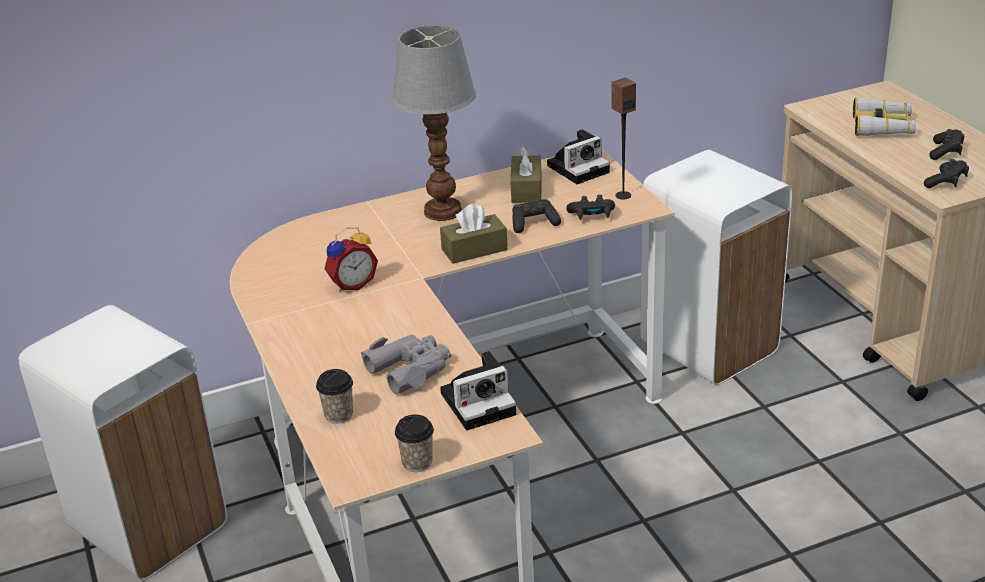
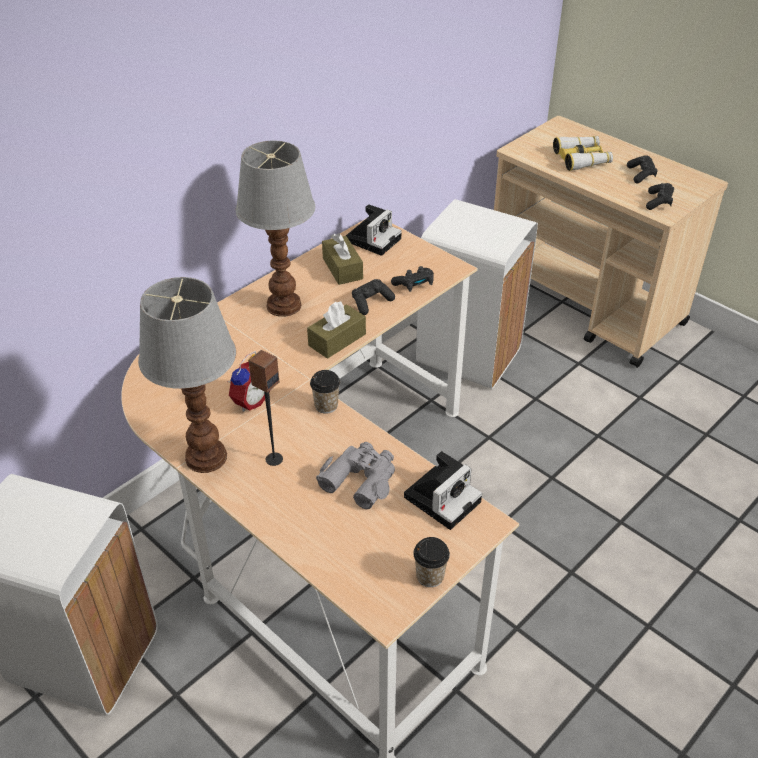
camera: 25 degrees left, 10 degrees up
(278, 322) = (207, 458): none -> table lamp
(339, 415) = (328, 545): cup -> cup (326, 405)
(623, 195) = (426, 259): speaker -> speaker (274, 459)

